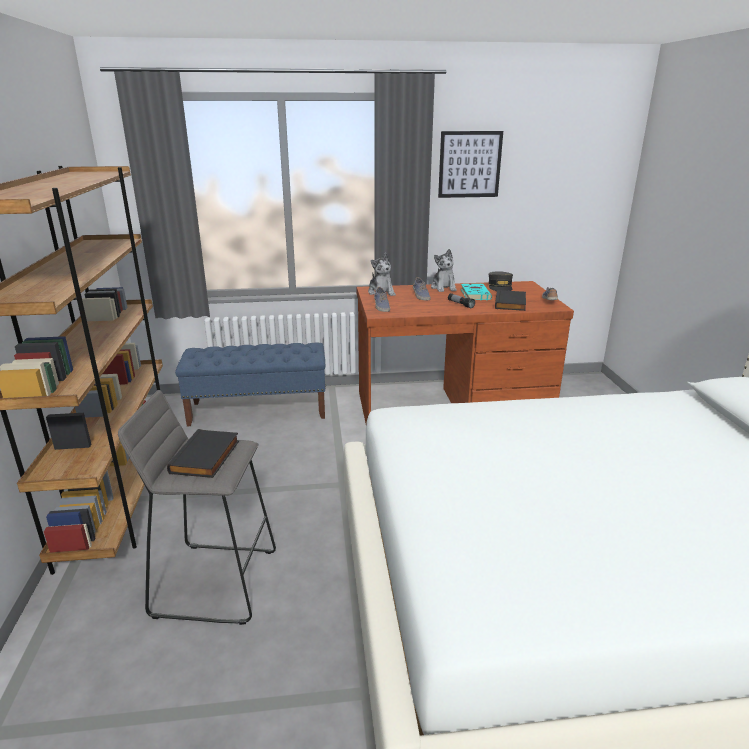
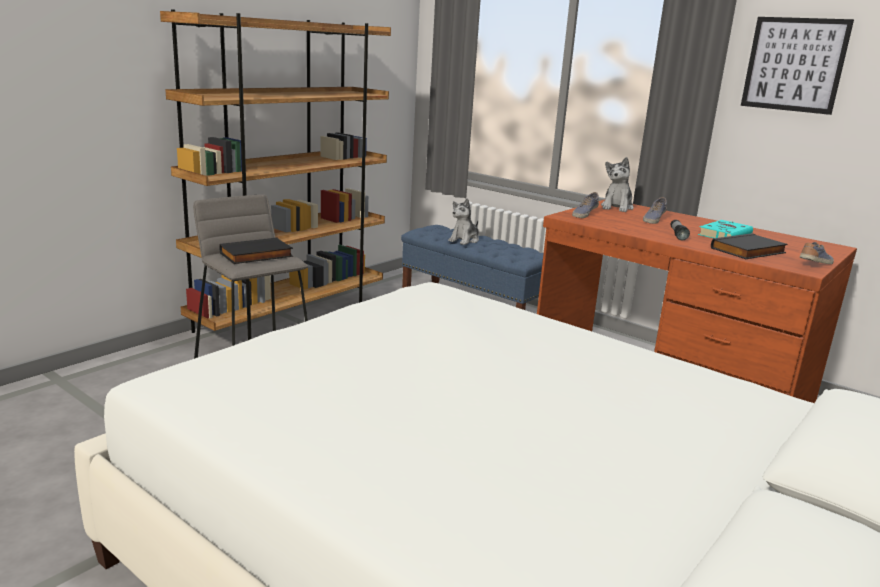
camera: 45 degrees right, 5 degrees down
(443, 288) = (703, 222): plush toy -> plush toy (464, 240)
(500, 287) = (782, 239): grey cap -> none

